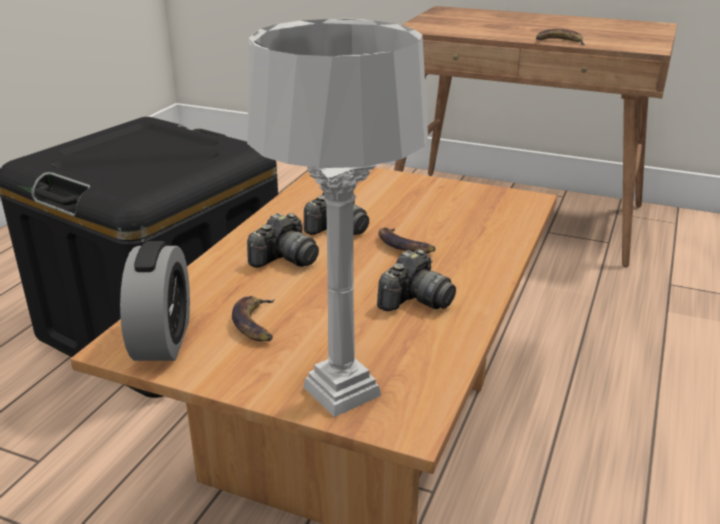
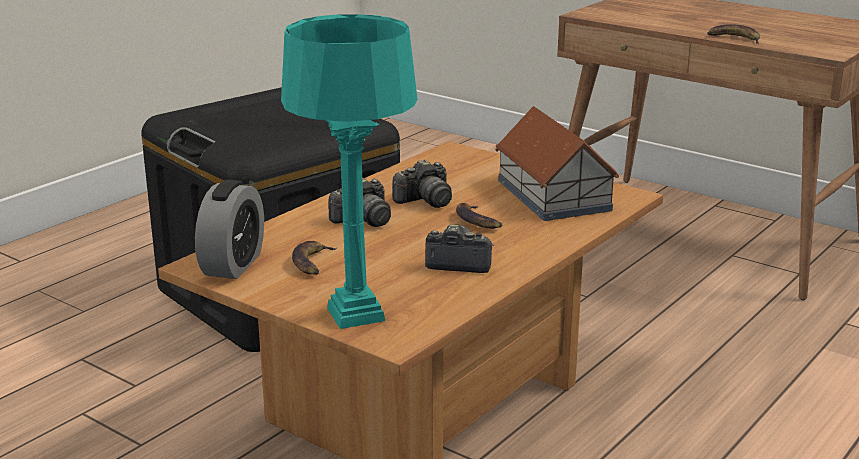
camera: 15 degrees right, 5 degrees down
(341, 390) = (355, 314): grey table lamp -> turquoise table lamp
(415, 300) = (458, 262): camera -> camera turned 135 degrees counterclockwise
(459, 208) = (553, 195): none -> toy house

